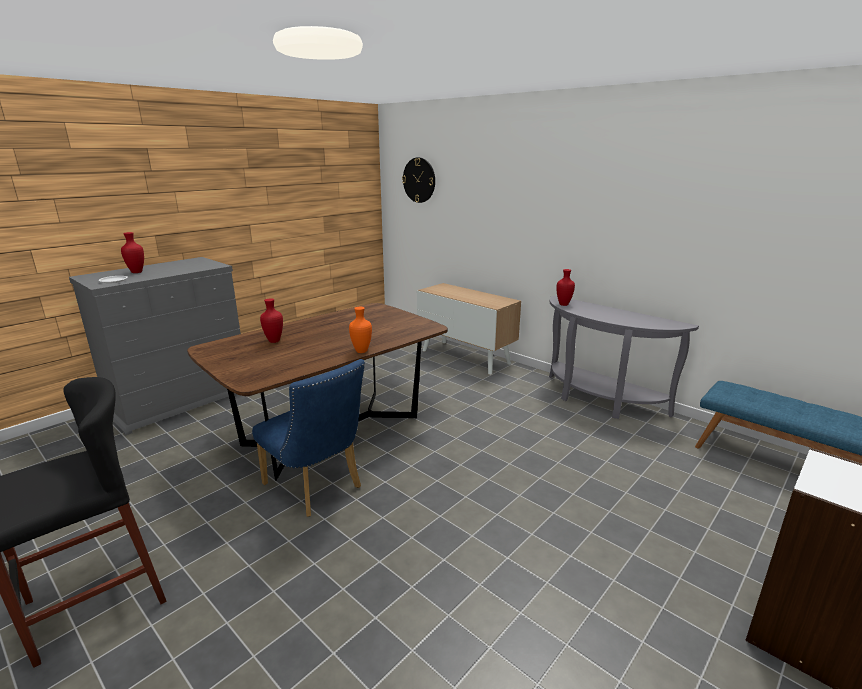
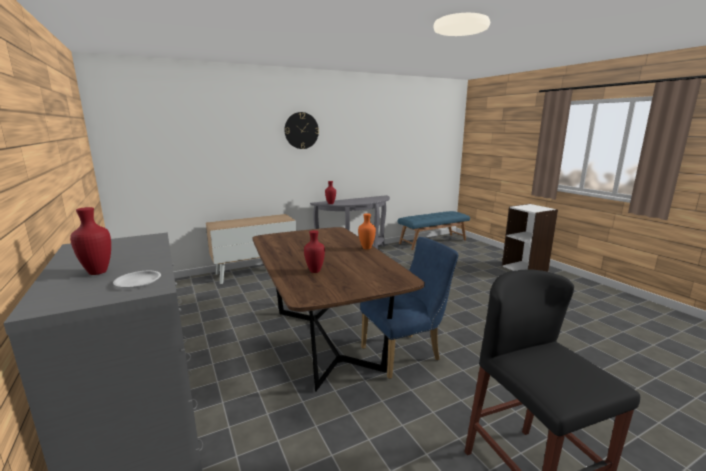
camera: 70 degrees left, 5 degrees down
(419, 180) = (156, 133): wall clock -> wall clock (301, 130)

